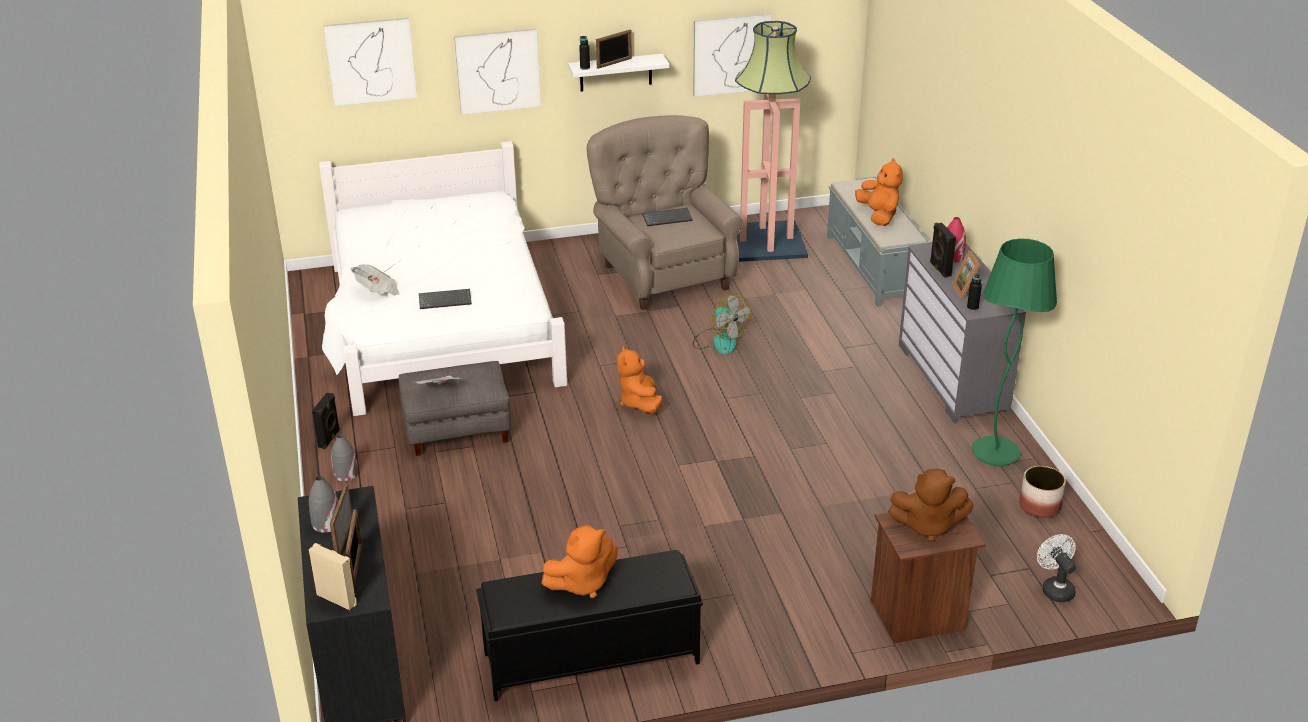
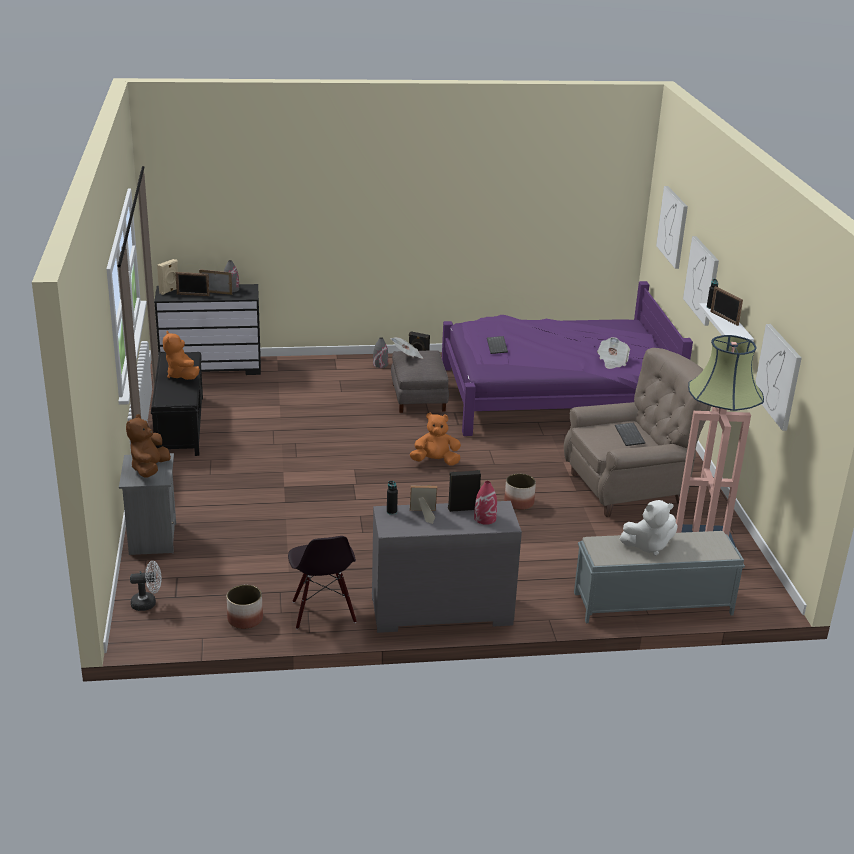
camera: 95 degrees right, 5 degrees down
(377, 291) = (511, 326): newspaper -> newspaper (612, 362)
(441, 324) = (553, 396): white bed -> purple bed
(719, 341) = (519, 503): fan -> planter
(879, 216) = (648, 546): orange plush toy -> white plush toy
(918, 617) = (151, 538): brown nightstand -> grey nightstand
(995, 453) = (323, 612): green floor lamp -> black chair

